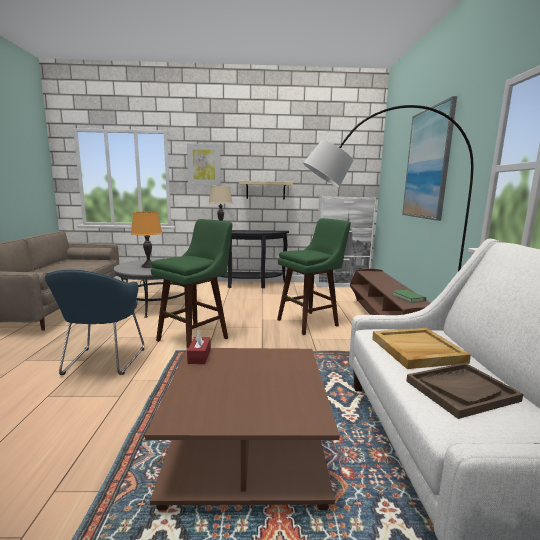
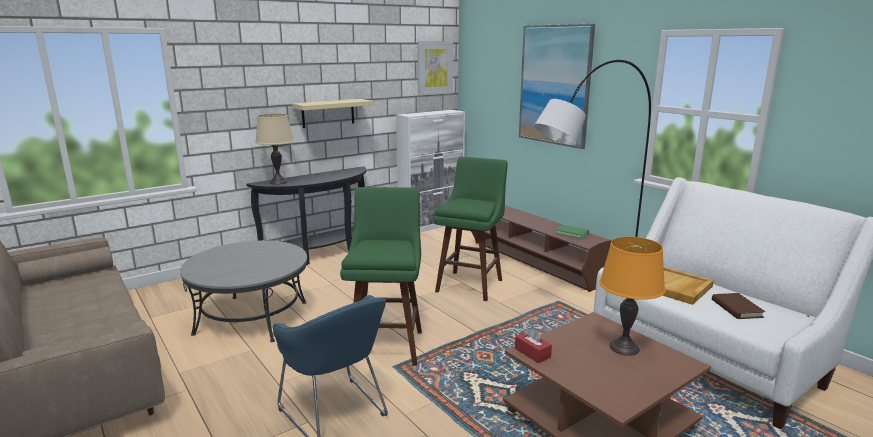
camera: 35 degrees left, 5 degrees up
(148, 266) = (240, 265): orange table lamp -> orange table lamp (624, 348)
(204, 164) = (234, 82): picture -> picture (434, 68)
(461, 390) = (736, 308): brown tray -> brown book

